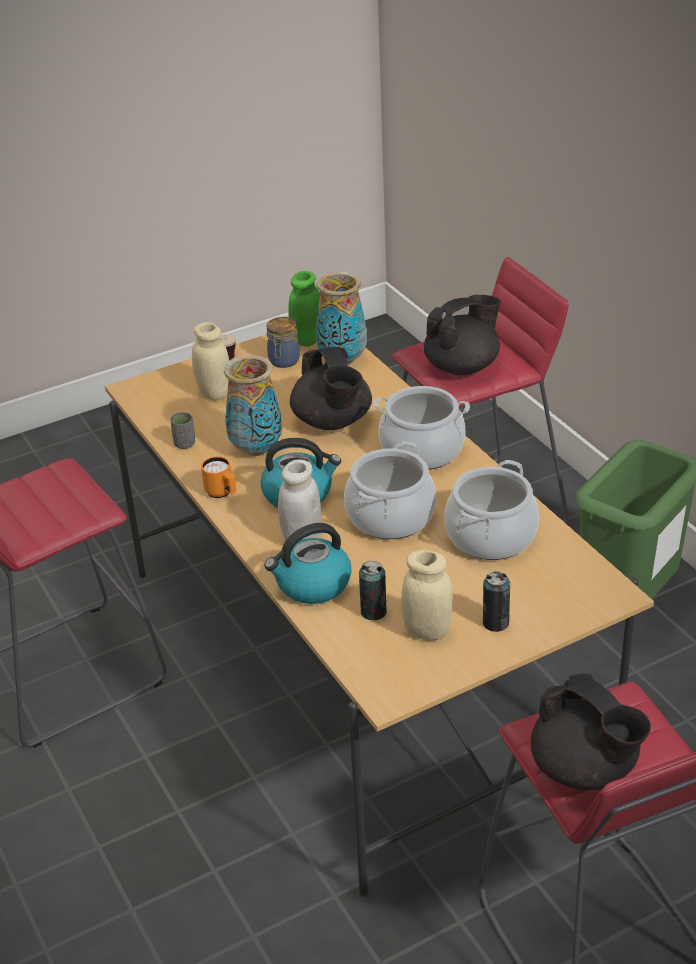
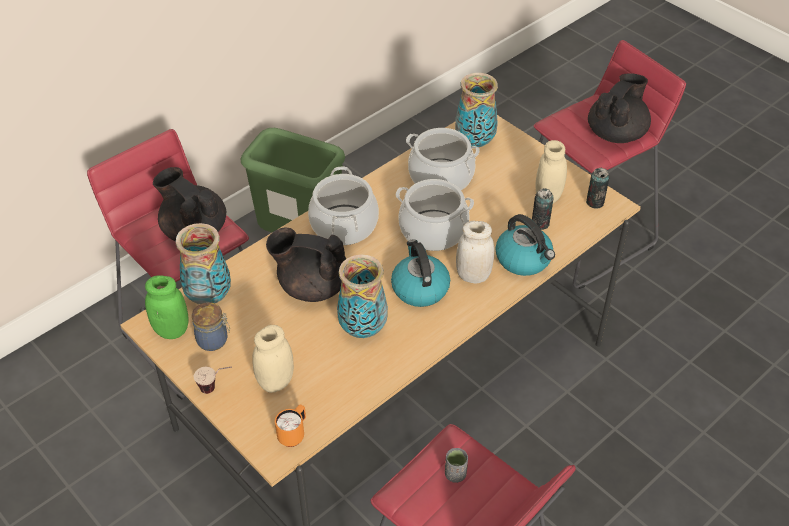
camera: 105 degrees left, 10 degrees up
(184, 444) = (364, 383): grey cup -> grey cup (455, 474)
(222, 493) = (431, 337): orange mug -> orange mug (293, 434)
(332, 422) = (312, 286): black teapot -> black teapot turned 135 degrees counterclockwise
(495, 623) = (528, 166): can -> can (595, 202)
(561, 579) = (475, 142): none -> vase

